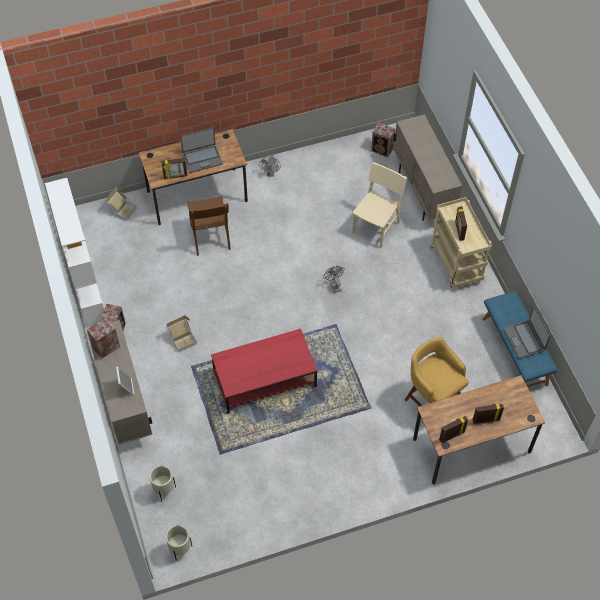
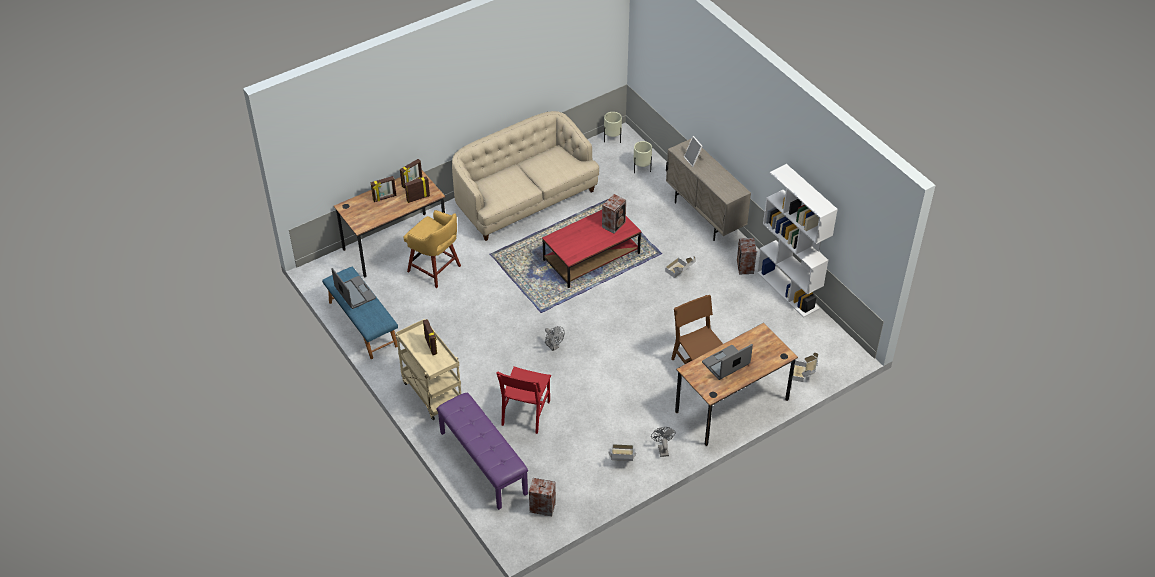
camera: 165 degrees right, 10 degrees down
(105, 347) = (726, 183): speaker -> speaker (614, 224)
(175, 176) = (744, 339): picture frame -> picture frame (418, 198)
(307, 172) = (622, 459): none -> cardboard box
(313, 477) = (524, 199): none -> beige sofa
(376, 227) = (525, 413): beige chair -> red chair
(423, 193) = (482, 463): beige cabinet -> purple bench

